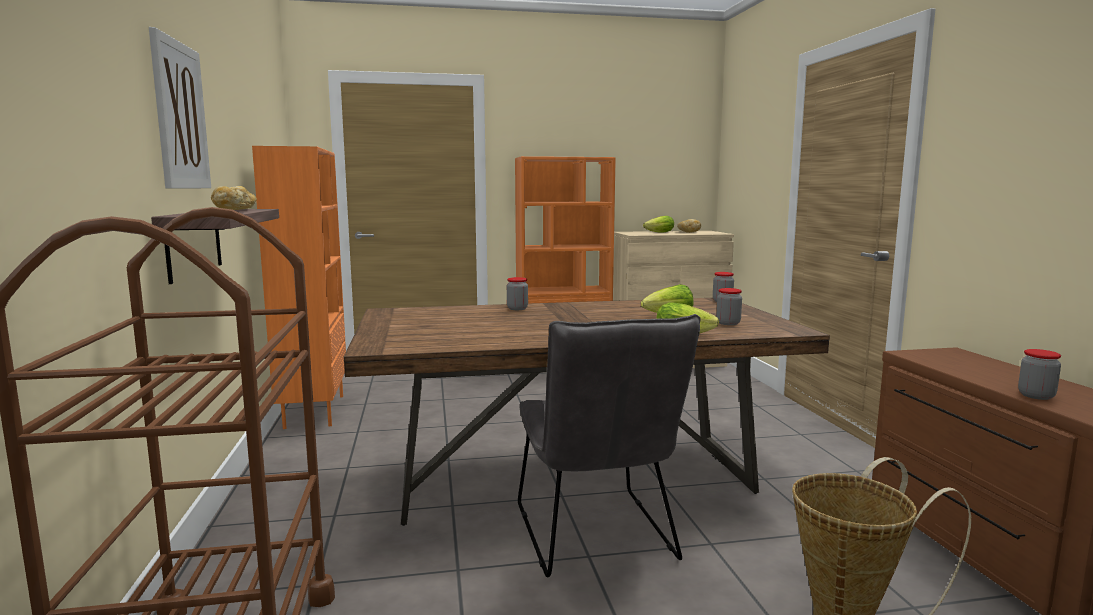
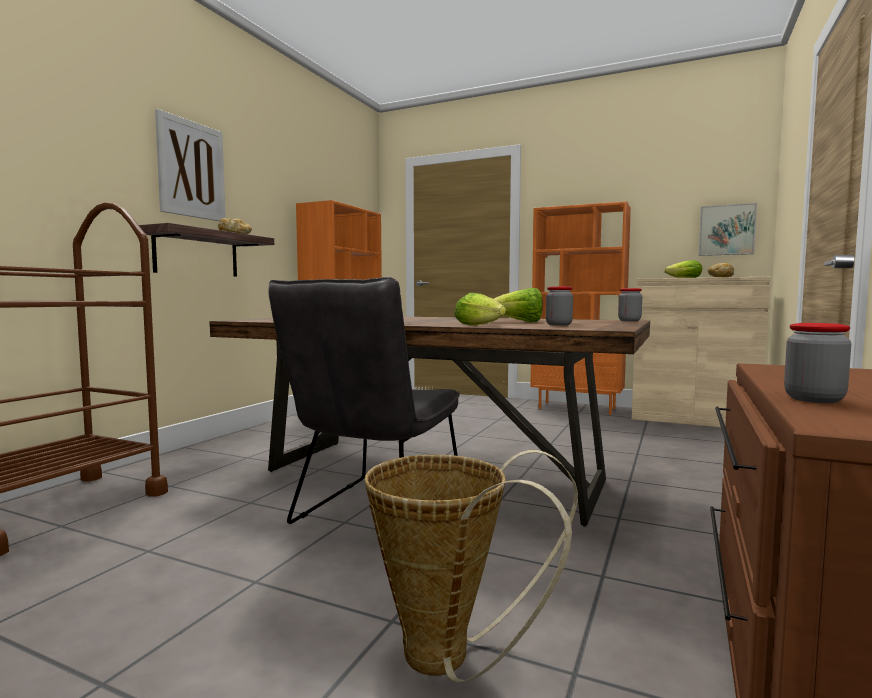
camera: 35 degrees right, 5 degrees down
(517, 308) = (421, 317): jar -> none
(683, 185) = (726, 230): none -> picture

